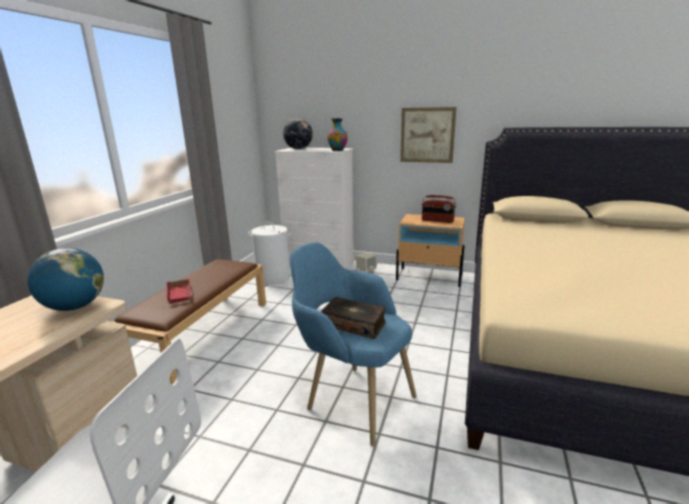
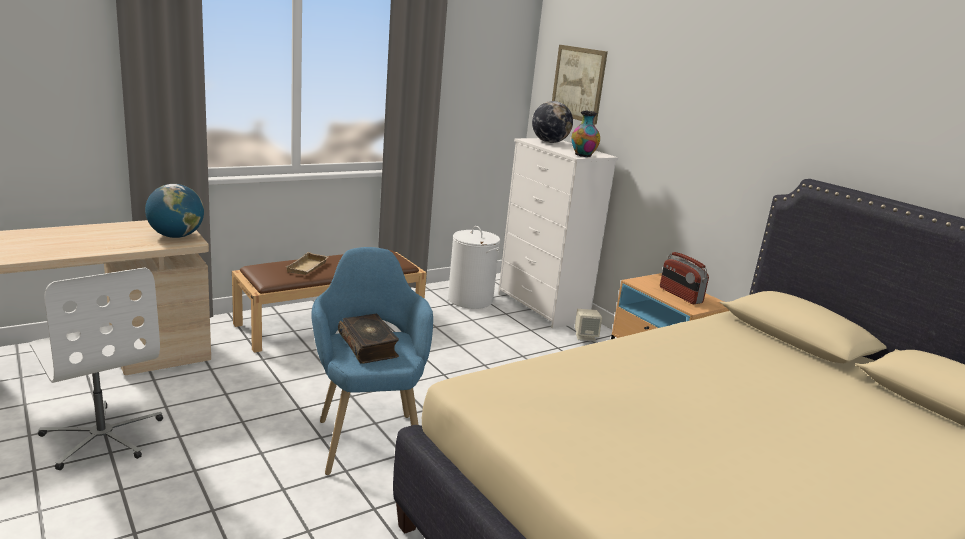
camera: 35 degrees right, 0 degrees up
(181, 294) = (308, 268): red tray -> beige tray
(427, 135) = (711, 163): picture -> picture (578, 83)

